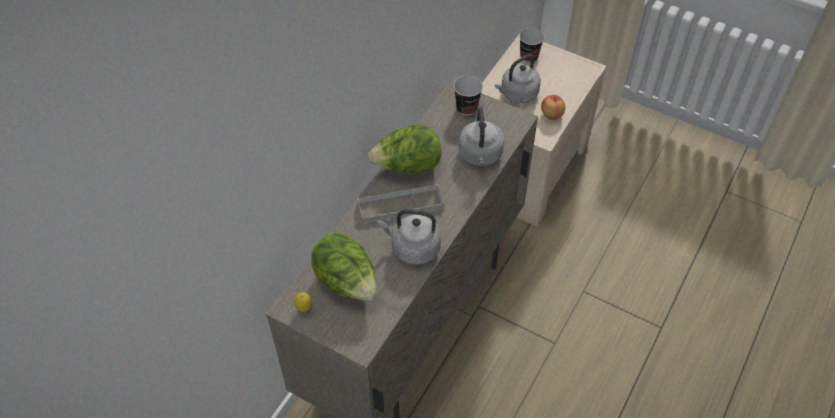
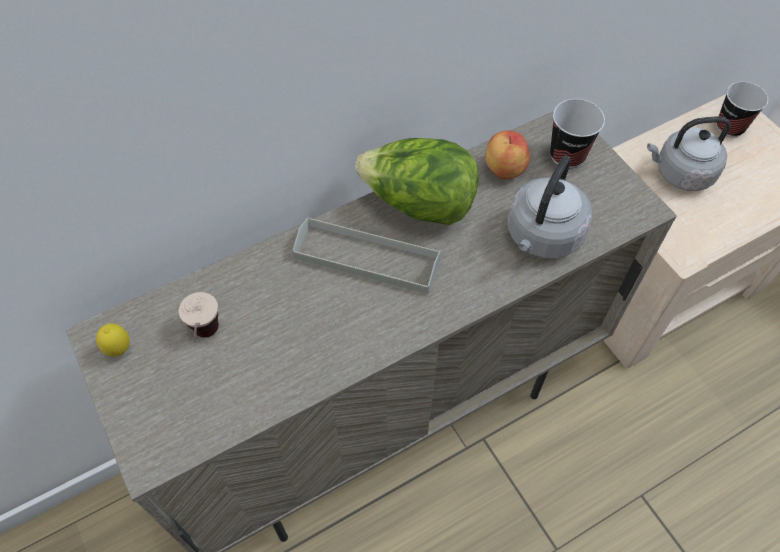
camera: 30 degrees right, 5 degrees up
(347, 282) = (207, 340): lettuce -> cup
(412, 248) = (338, 336): grey kettle -> none
(551, 115) = (716, 225): apple -> apple (503, 169)

